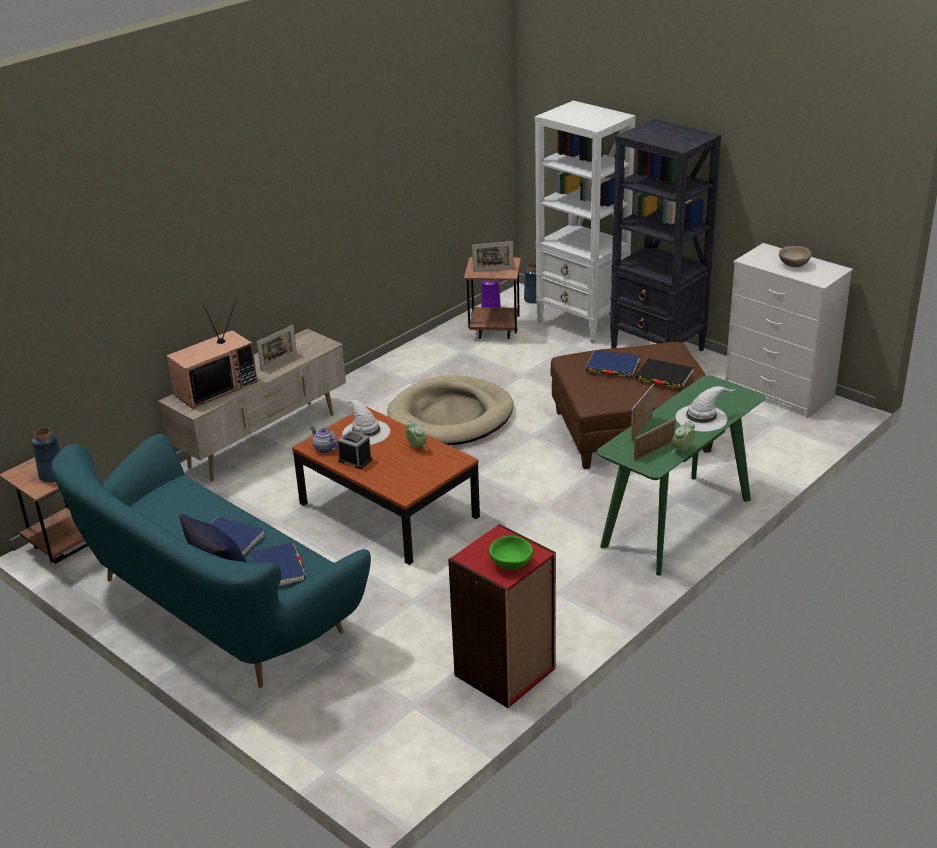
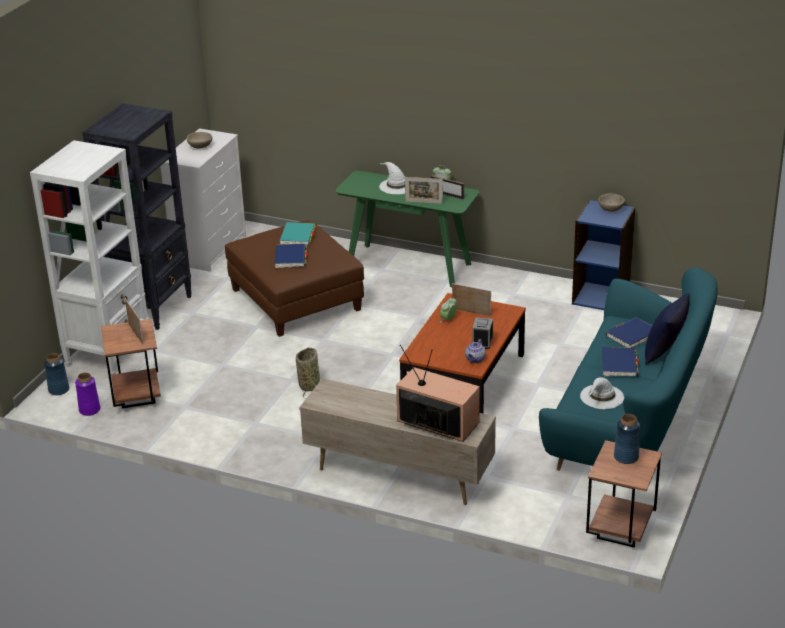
camera: 110 degrees left, 0 degrees up
(279, 362) = (374, 402): picture frame -> picture frame (471, 312)
(365, 432) = (440, 347): white hat -> white hat (602, 397)
(451, 416) = (309, 385): beige dog bed -> basket
(505, 672) = (601, 297): red bookcase -> blue bookcase
(510, 564) = (611, 209): green bowl -> beige bowl
(664, 376) = (297, 236): black book -> turquoise book

